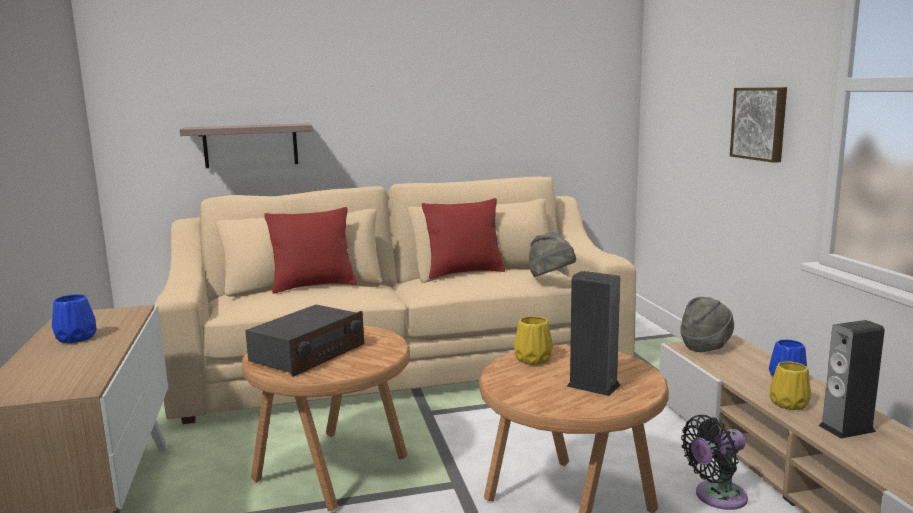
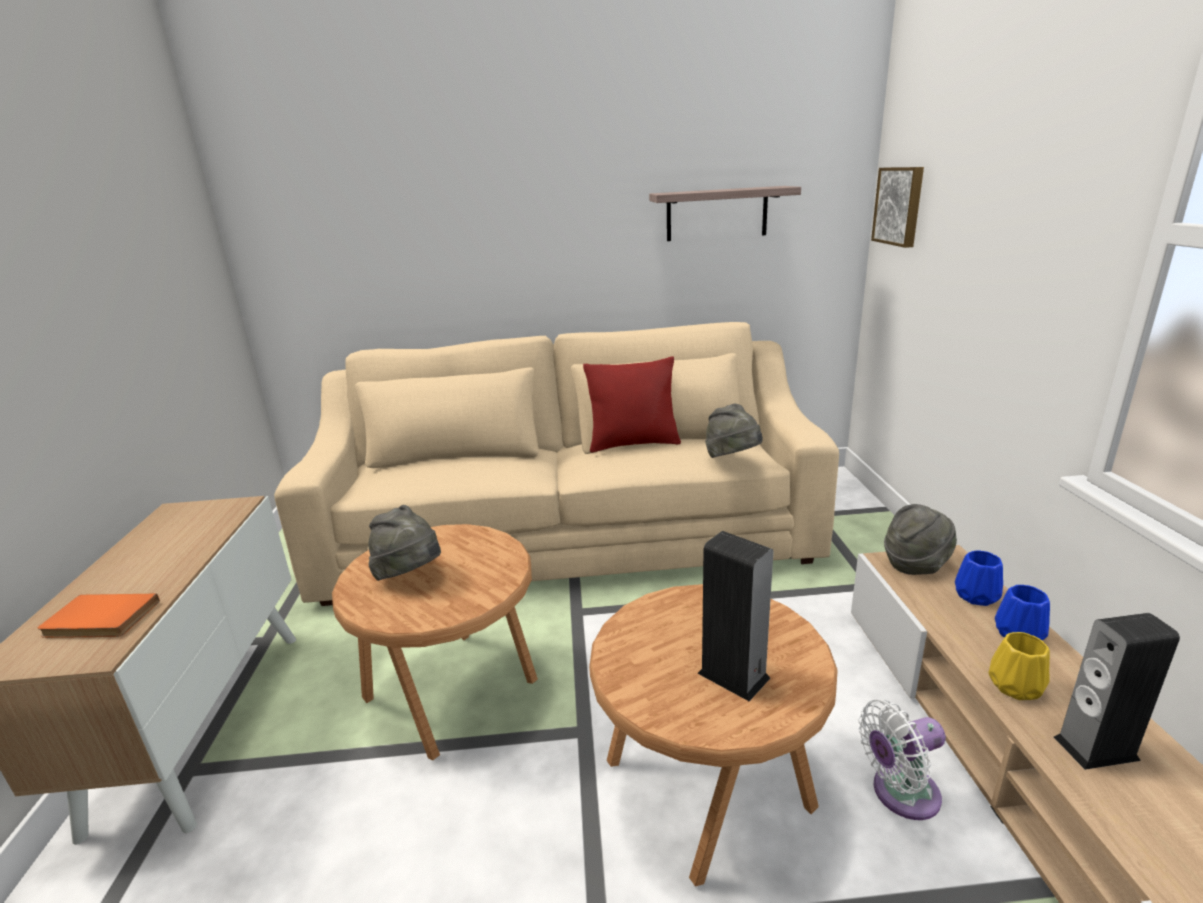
camera: 10 degrees right, 10 degrees up
(62, 373) = (99, 620): none -> orange book
(77, 338) = (154, 552): blue vase -> blue vase (977, 596)
(250, 145) = (404, 287): shelf -> shelf (716, 214)
(308, 353) = (410, 576): radio -> grey hat
(313, 286) = (459, 459): red pillow -> none
(534, 360) = (670, 612): yellow vase -> none
(716, 497) = (900, 794): black fan -> white fan
(760, 123) = (1025, 273): picture -> picture (899, 206)

